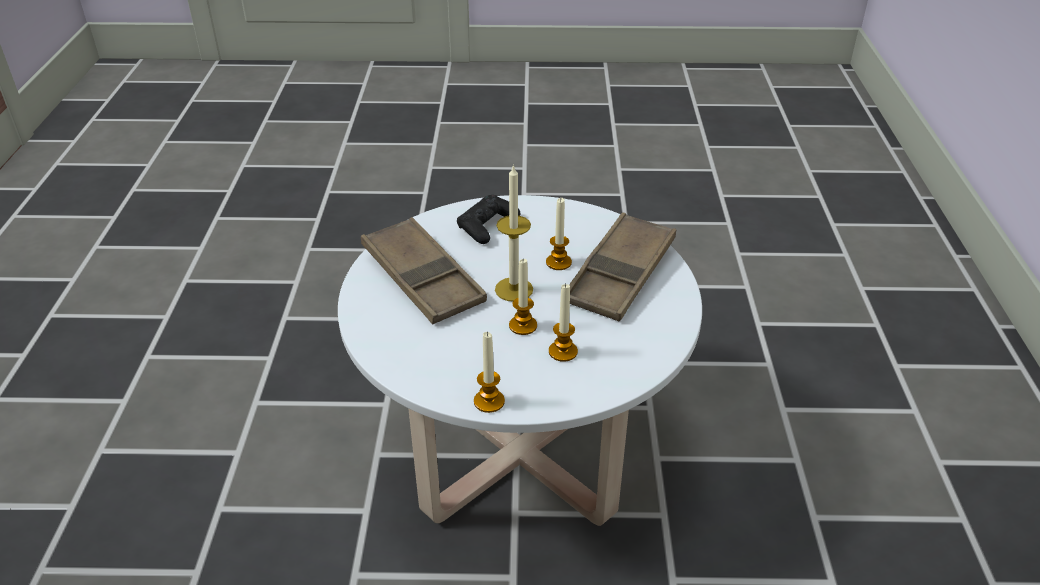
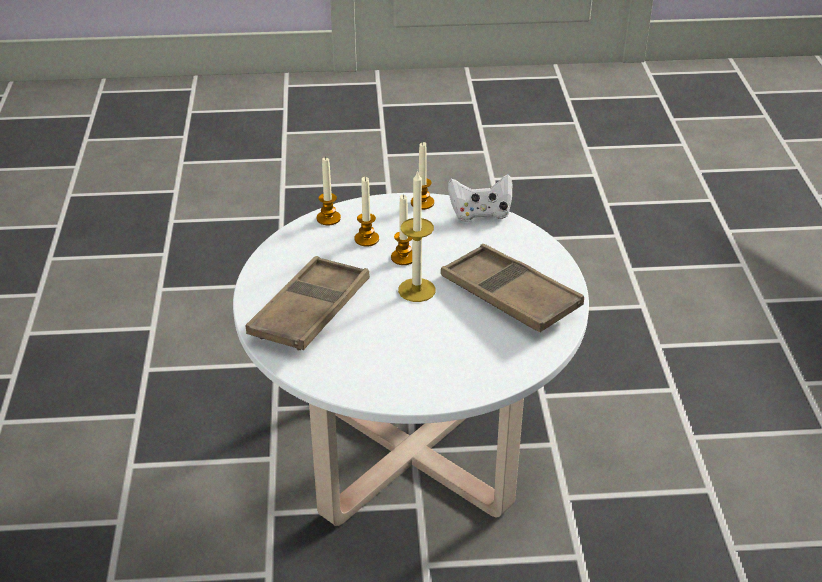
camera: 175 degrees right, 0 degrees up
(419, 379) = (480, 214): none -> white game controller
(487, 226) = (459, 362): black game controller -> none
(558, 262) = (374, 321): candle -> candle (328, 218)

